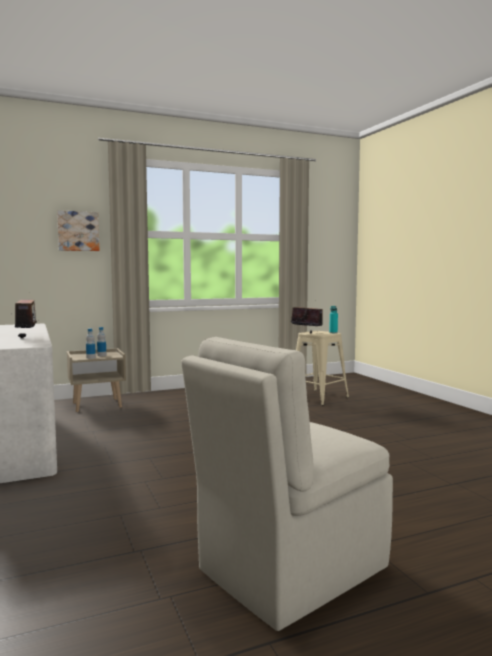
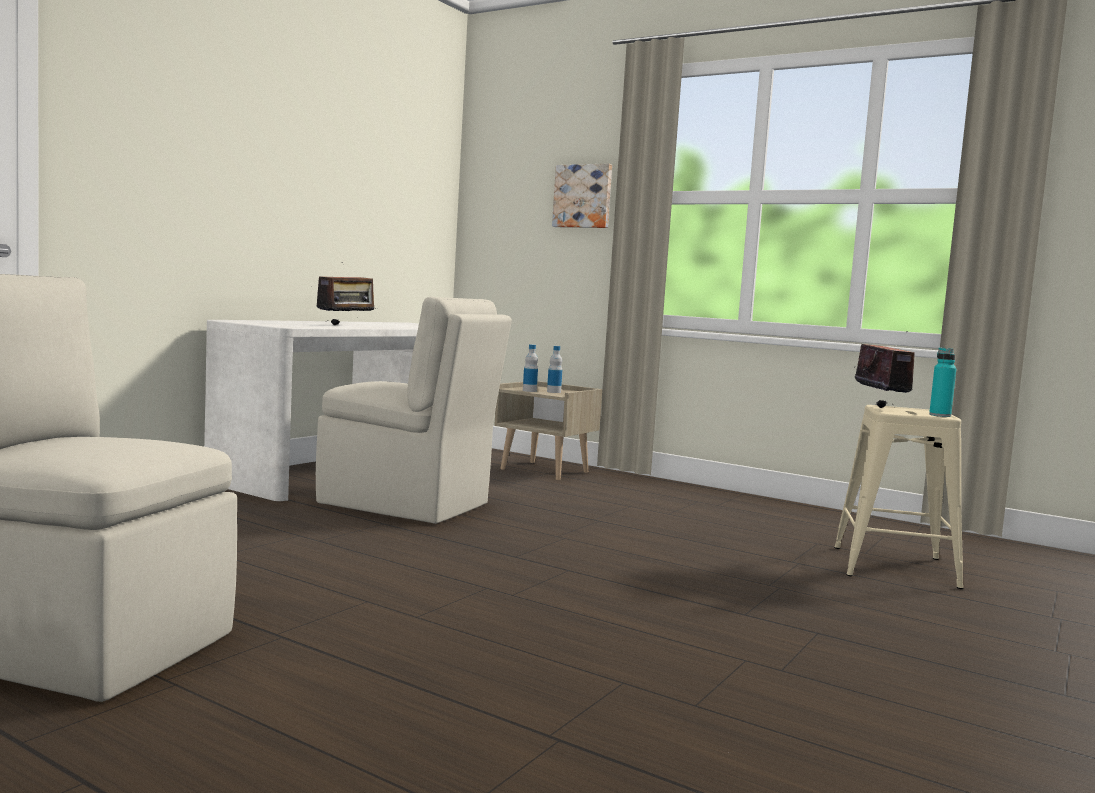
camera: 55 degrees right, 0 degrees up
(118, 445) = (407, 504): none -> beige chair

